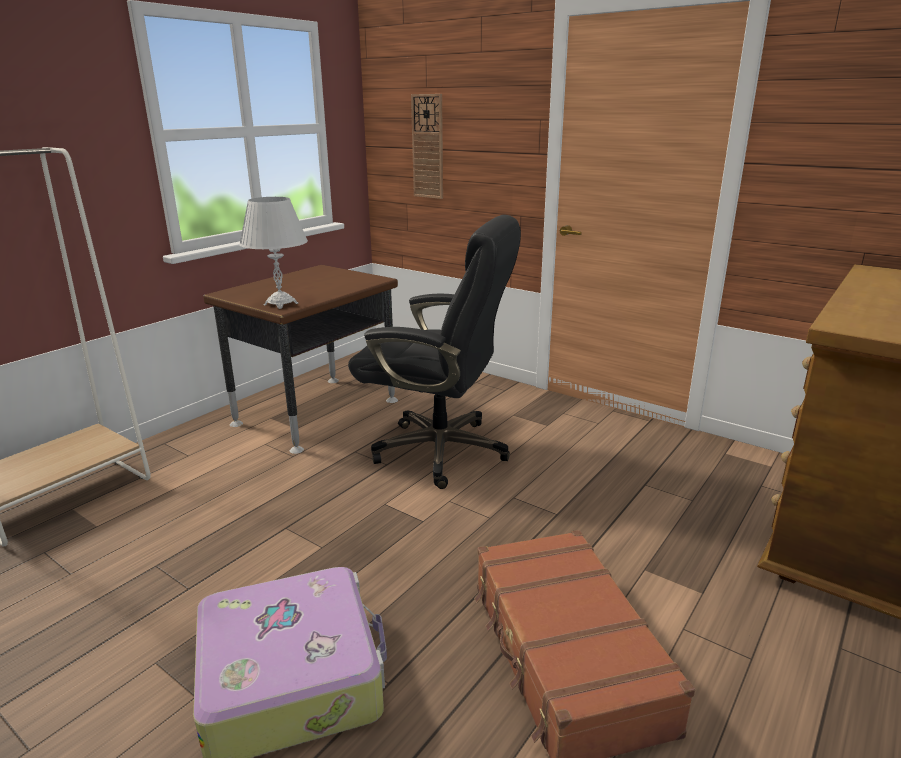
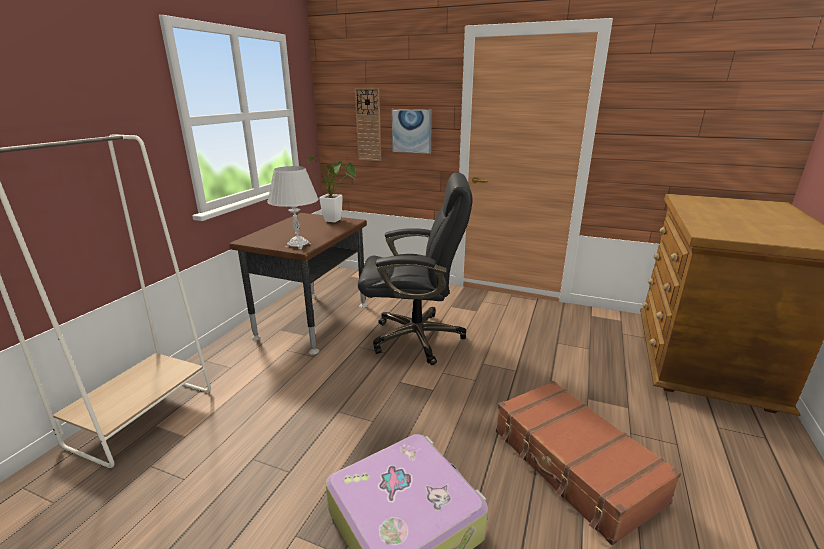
camera: 15 degrees left, 0 degrees up
(356, 277) = (336, 221): none -> potted plant
(482, 156) = (411, 131): none -> picture

